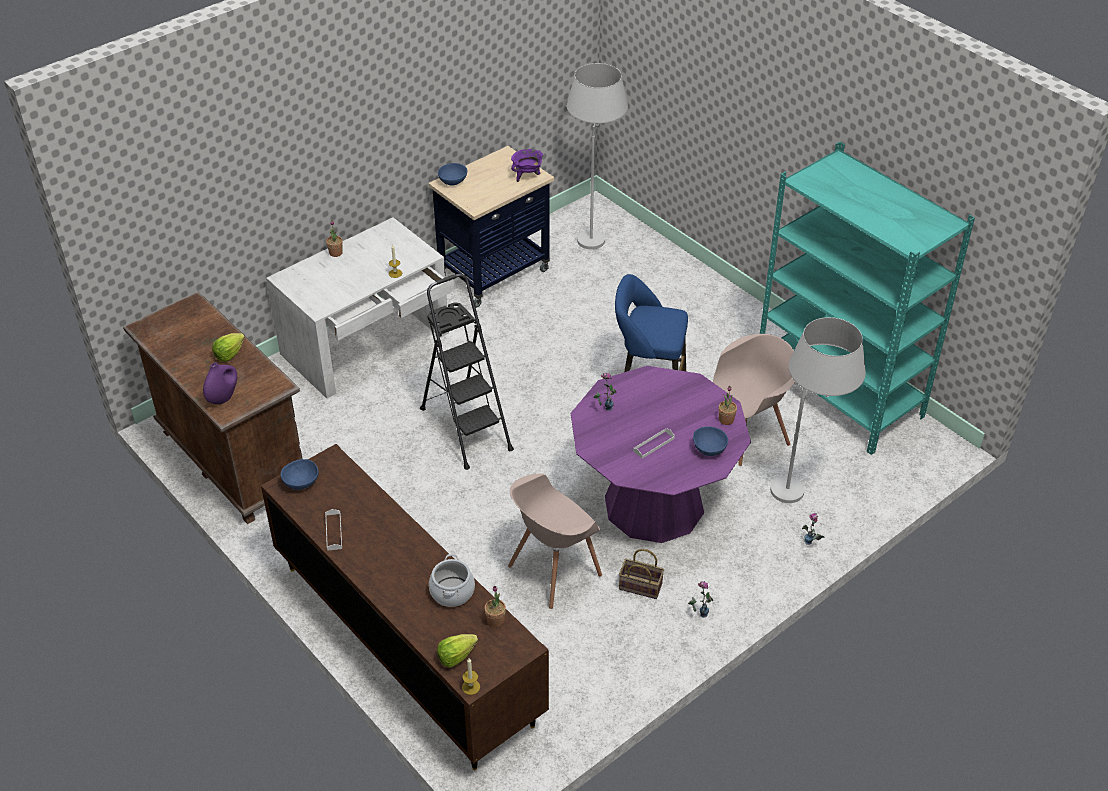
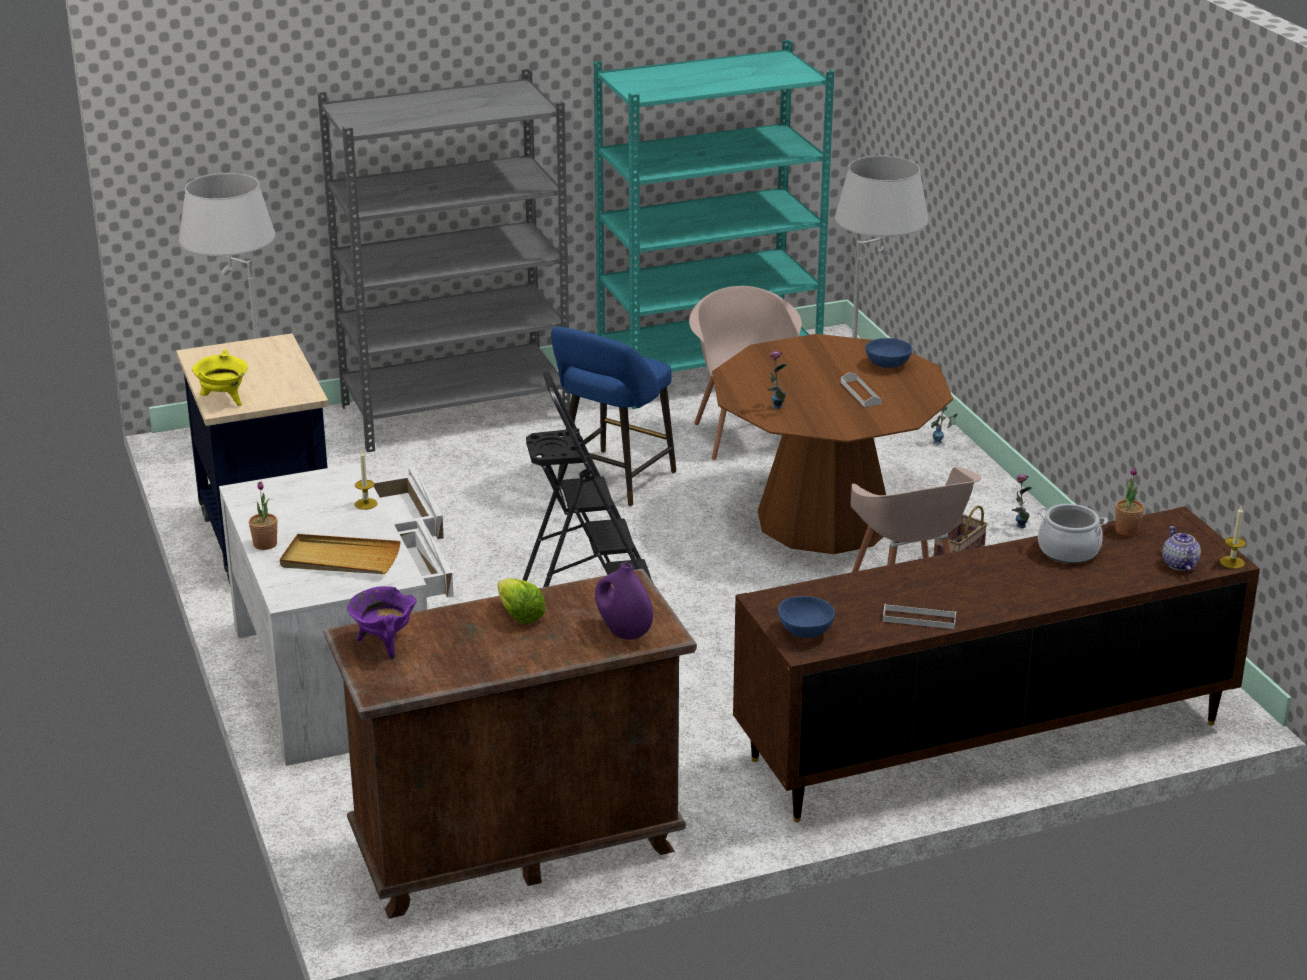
camera: 70 degrees left, 15 degrees down
(329, 283) = (340, 559): none -> beige tray
(453, 181) = (224, 400): blue bowl -> yellow cooking pot
(456, 656) = (1179, 564): lettuce -> teapot
(527, 176) = (270, 349): purple cooking pot -> purple cooking pot (384, 644)
(654, 504) = (825, 519): purple dining table -> brown dining table
(697, 295) = (456, 412): none -> grey bookcase
(726, 420) = (842, 346): potted plant -> none

